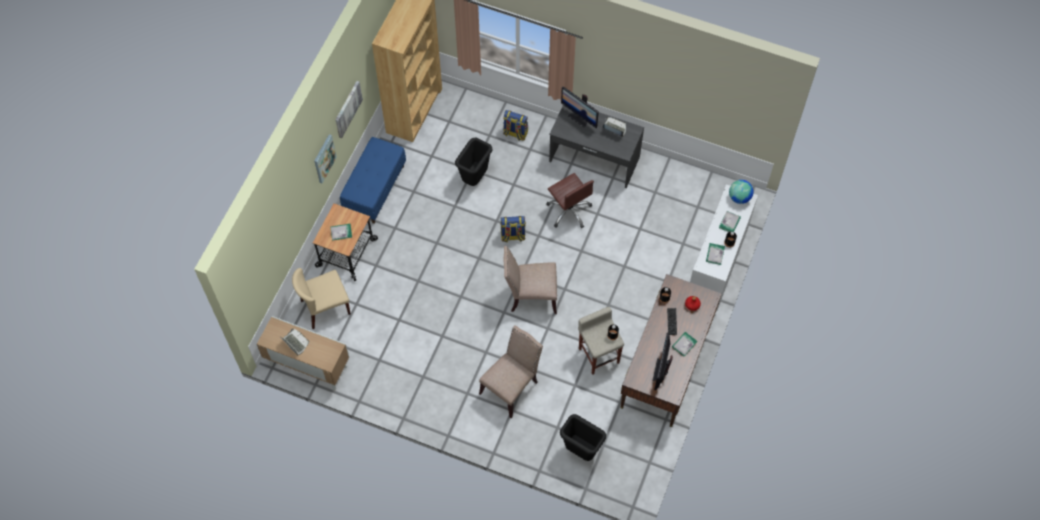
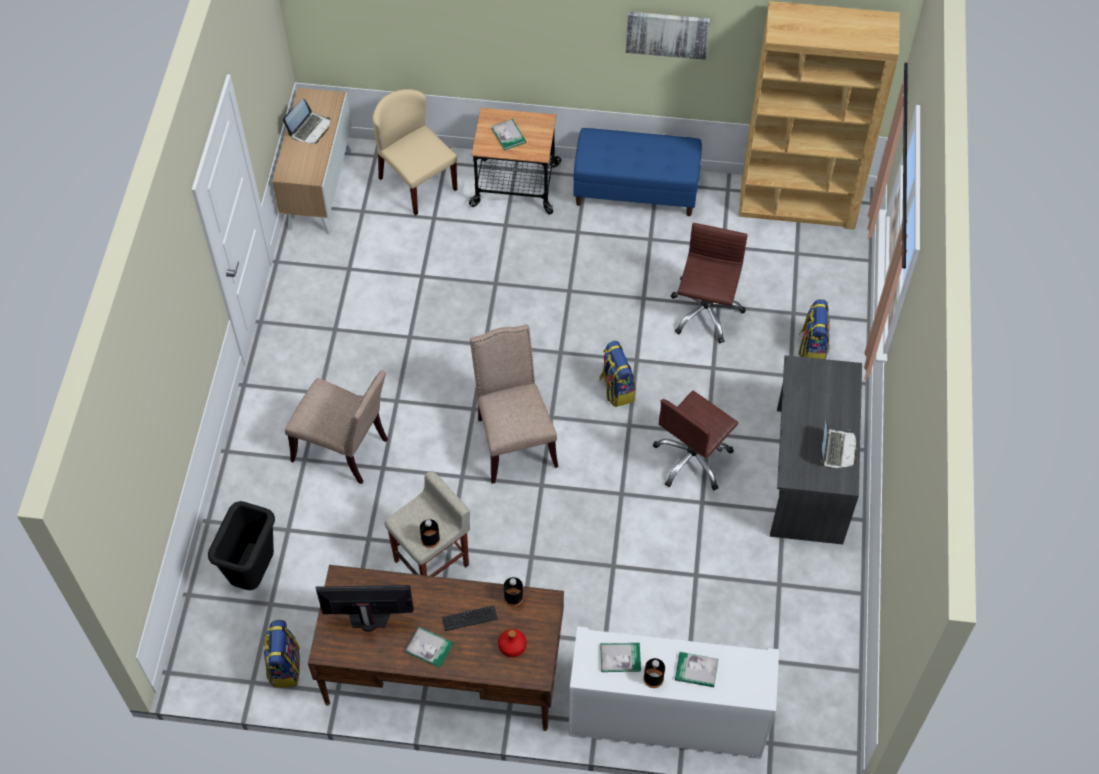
camera: 75 degrees right, 5 degrees down
(324, 158) = (576, 36): picture -> none
(475, 178) = (705, 312): black trash can -> brown office chair
(579, 118) = (835, 392): monitor -> none
(644, 444) = (284, 666): none -> backpack
(739, 197) = (757, 678): globe -> none

